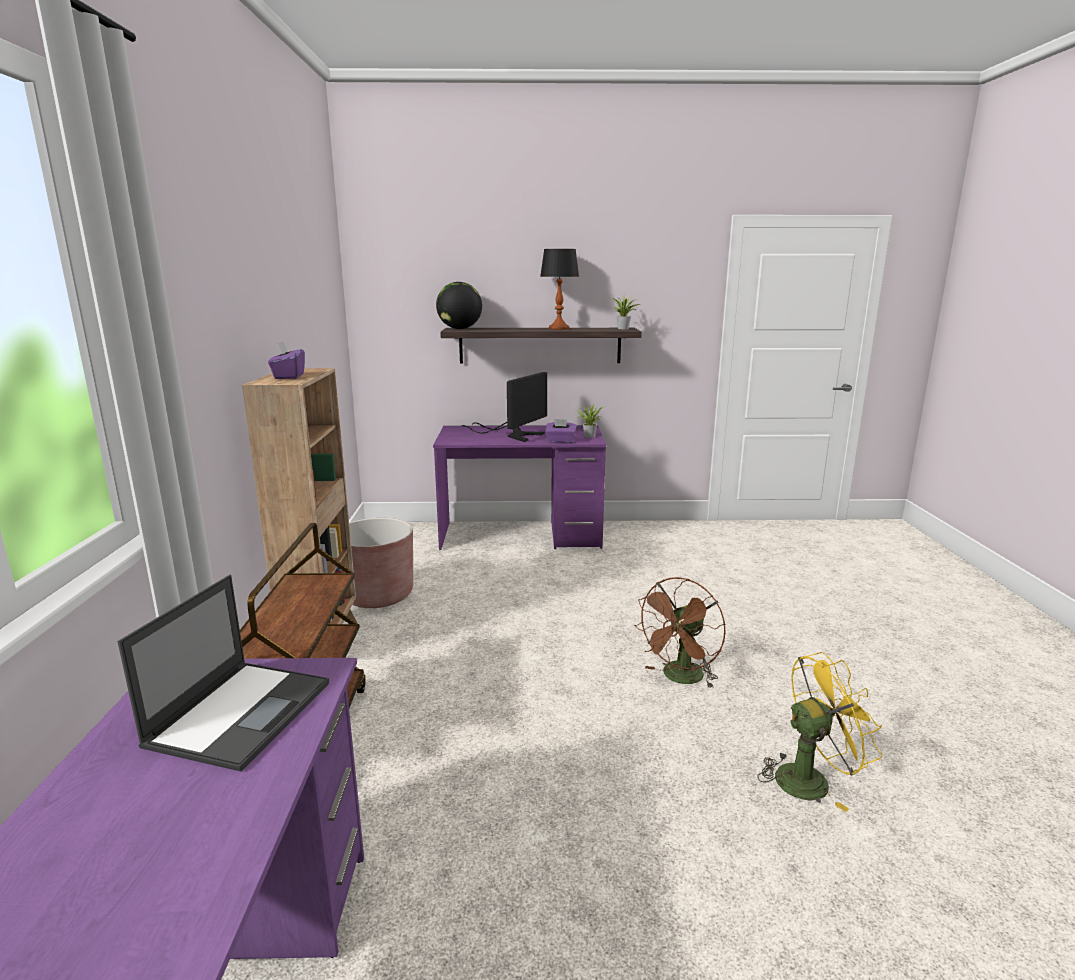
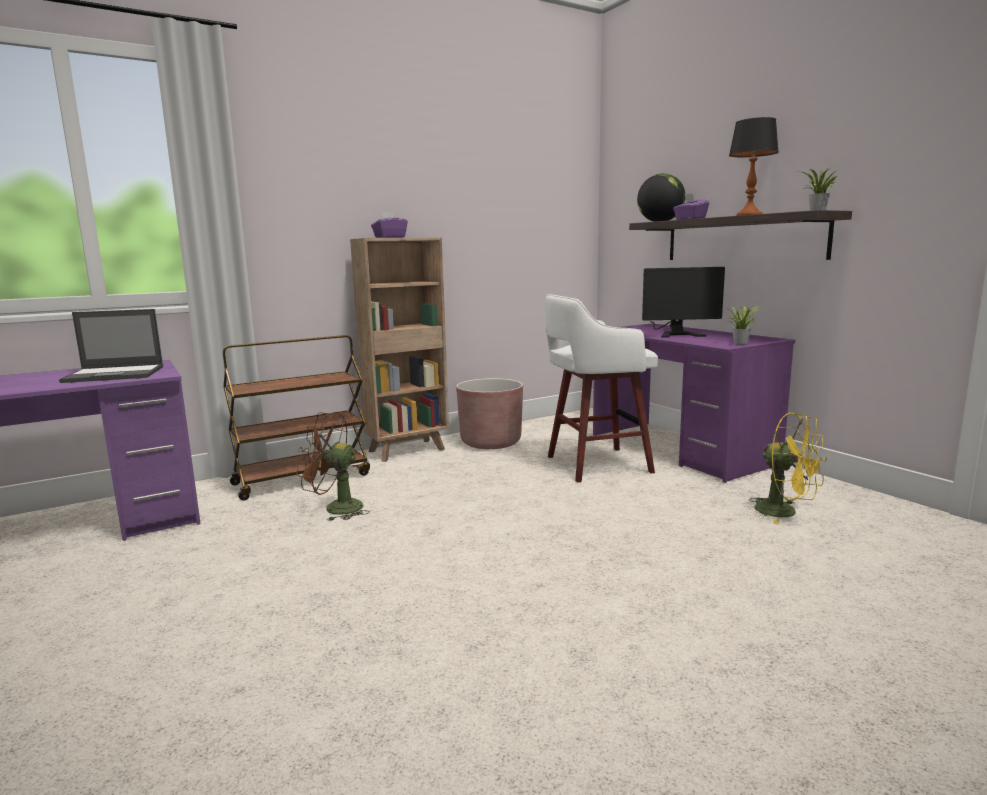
camera: 60 degrees right, 5 degrees down
(508, 574) = (595, 465): none -> white stool
(560, 441) = (695, 341): purple tissue box -> purple tissue box (690, 219)
(680, 678) = (508, 575): brown fan -> brown fan (335, 508)
(811, 779) = (388, 683): yellow fan -> yellow fan (785, 512)

